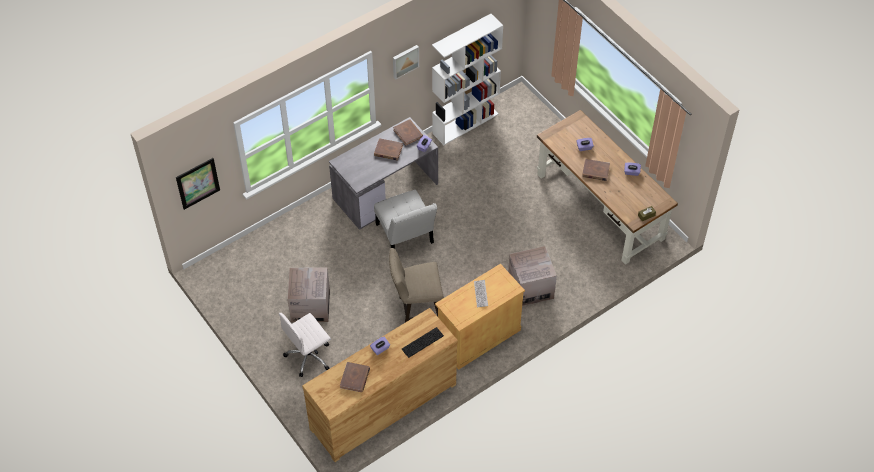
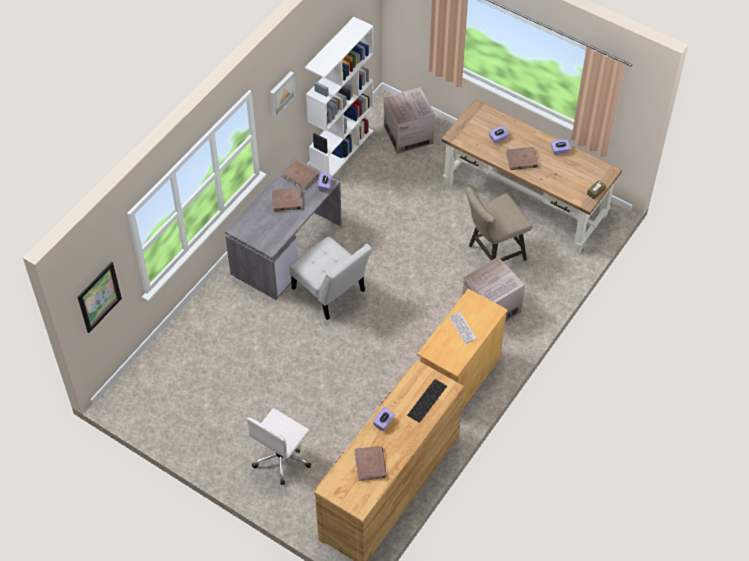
camera: 20 degrees left, 0 degrees up
(310, 306) = (258, 402): cardboard box -> cardboard box (408, 135)
(416, 310) = (379, 370): beige stool -> beige stool (493, 253)

